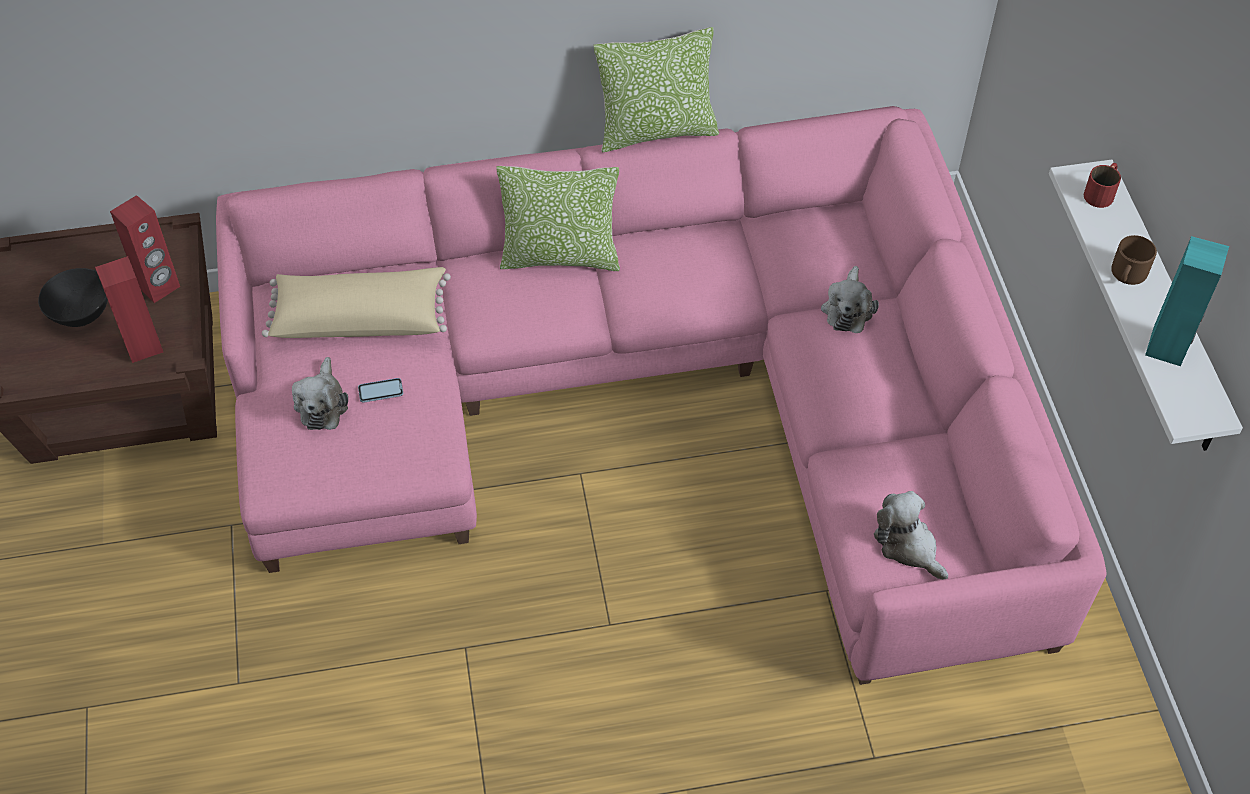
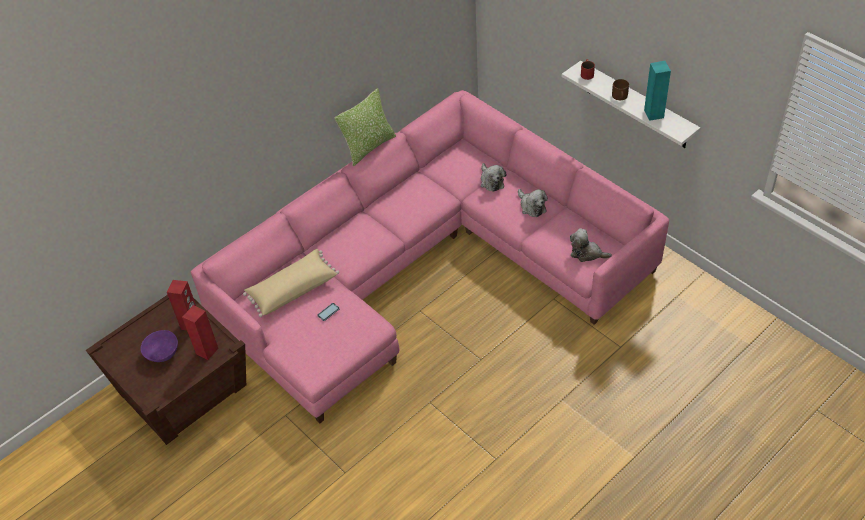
camera: 30 degrees left, 5 degrees down
(80, 311) = (162, 353): black bowl -> purple bowl
(322, 404) = (307, 331): plush toy -> plush toy (531, 206)
(560, 256) = (357, 221): pillow -> none

